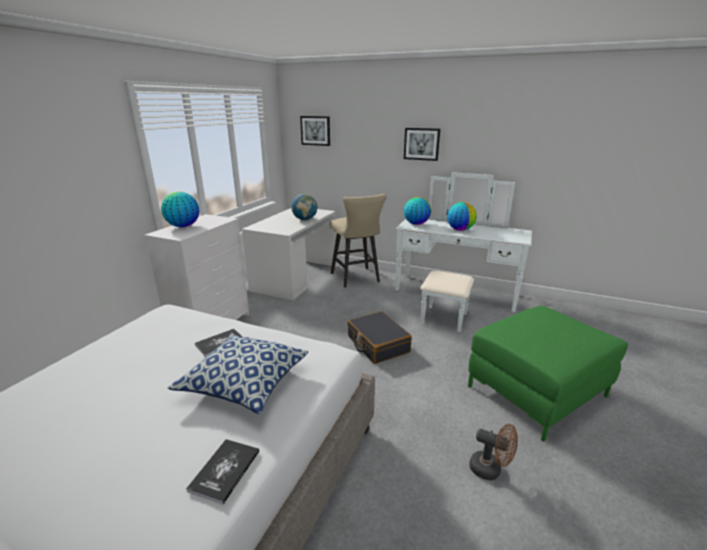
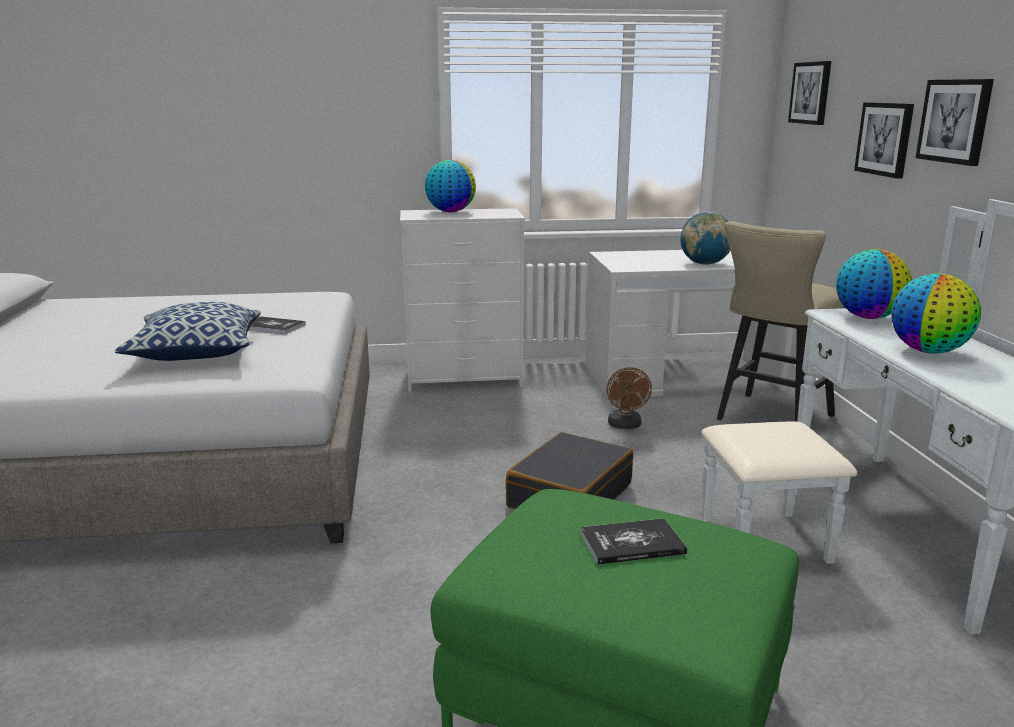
camera: 60 degrees right, 5 degrees down
(225, 471) = (56, 378): book -> book (632, 543)
(378, 151) = (885, 139): none -> picture
(490, 470) = (321, 678): brown fan -> brown fan (625, 426)

